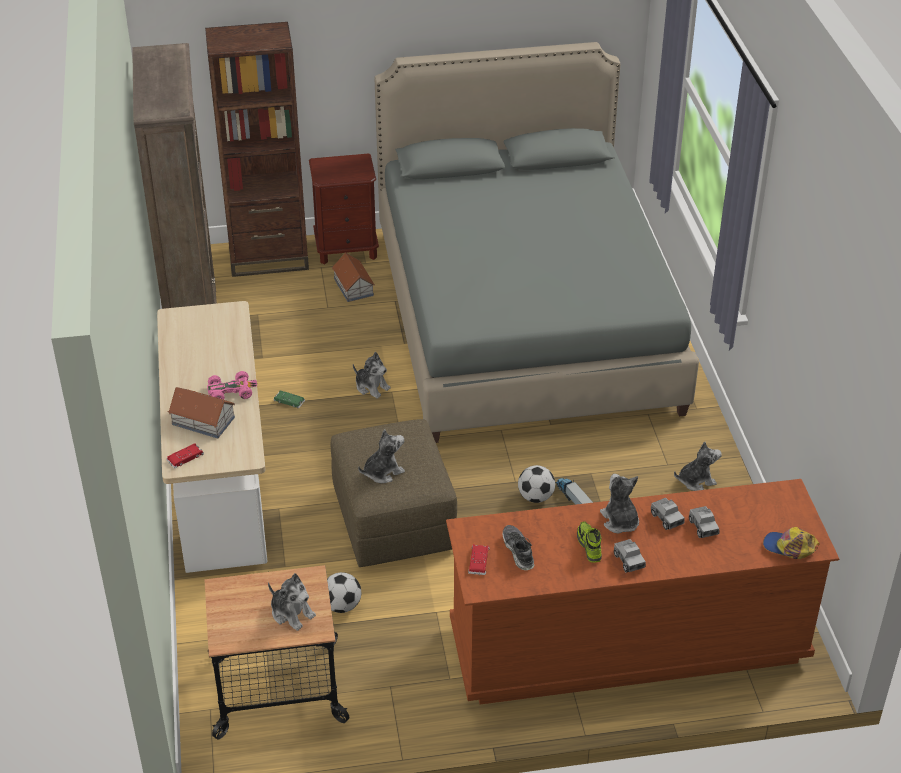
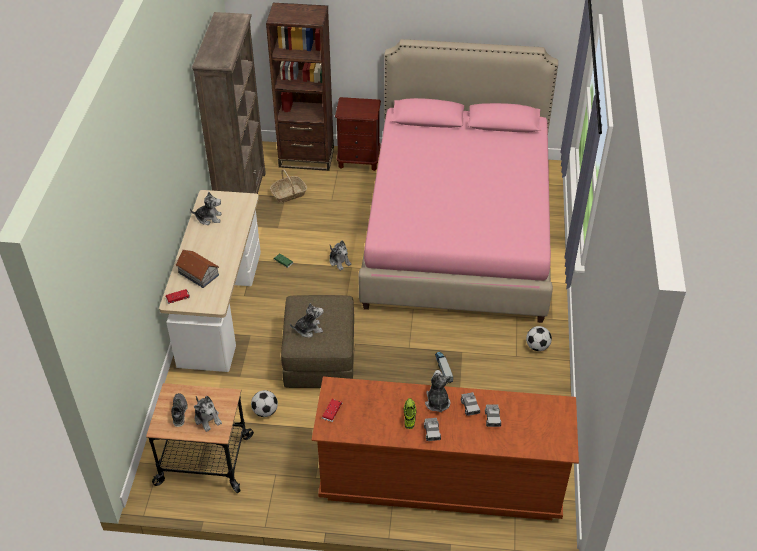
camera: 15 degrees right, 5 degrees up
(231, 391) = (223, 256): pink toy car -> none
(261, 310) = (289, 194): none -> basket
(353, 287) = (353, 188): toy house -> none
(518, 551) = (360, 409): shoe -> shoe (179, 412)
(523, 318) = (458, 231): grey bed -> pink bed
(535, 497) = (418, 361): football -> football (537, 346)
(696, 480) = (531, 372): plush toy -> plush toy (209, 218)
(789, 547) = (546, 446): cap -> none

